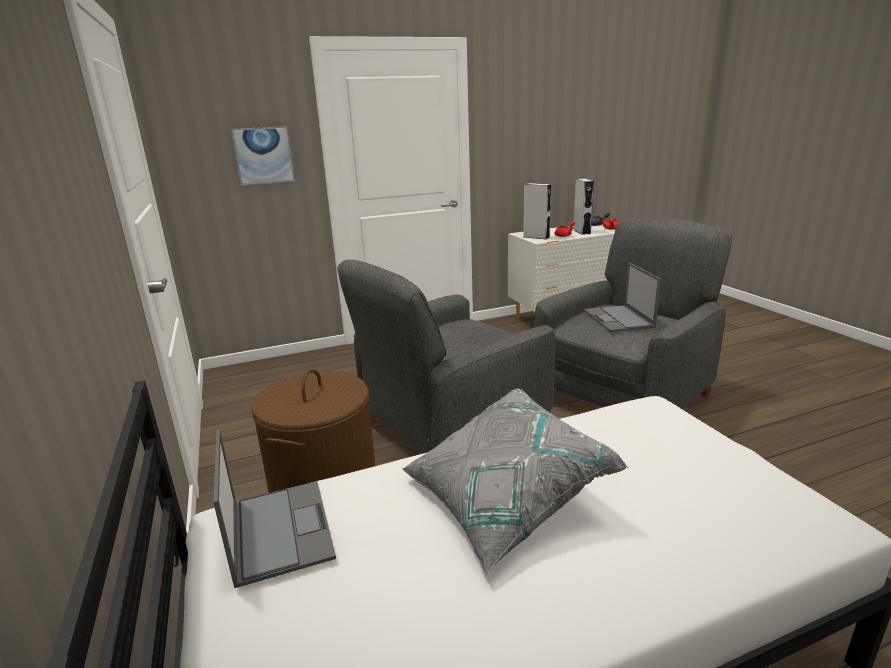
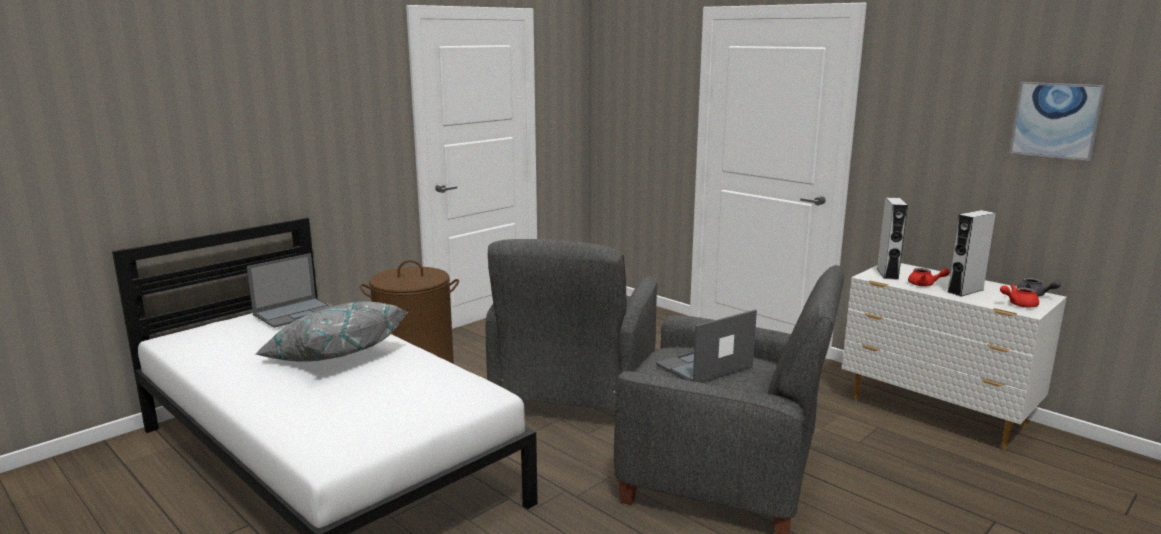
camera: 65 degrees right, 5 degrees down
(263, 155) = (653, 112): picture -> picture (1056, 120)
(450, 427) = (573, 394): grey armchair -> grey armchair turned 105 degrees counterclockwise

